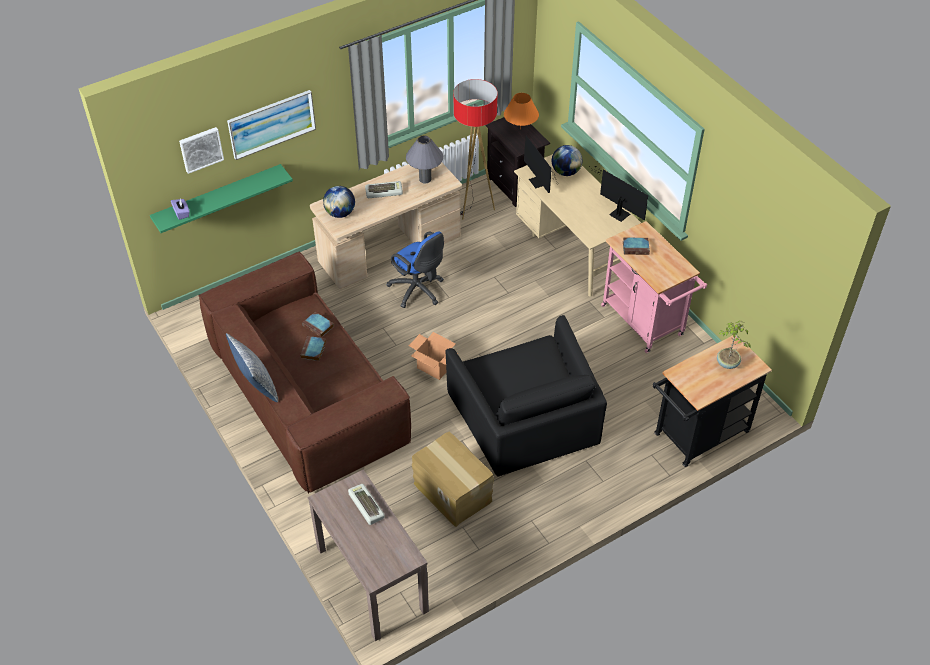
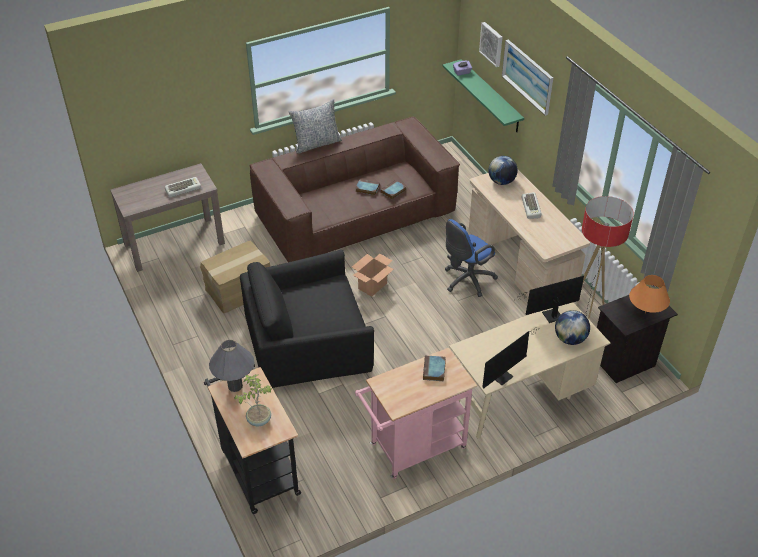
camera: 95 degrees right, 5 degrees down
(425, 179) = (551, 234): grey table lamp -> grey table lamp (235, 386)

